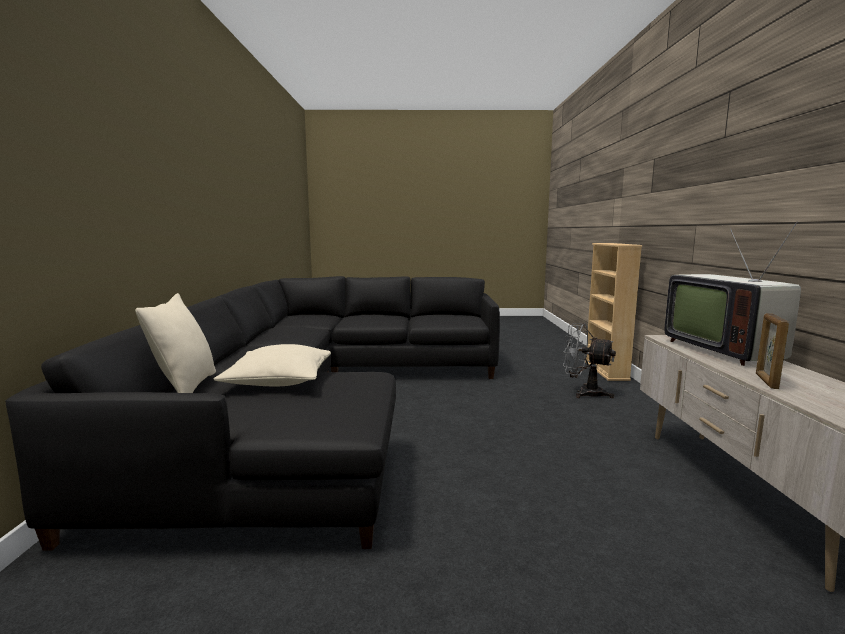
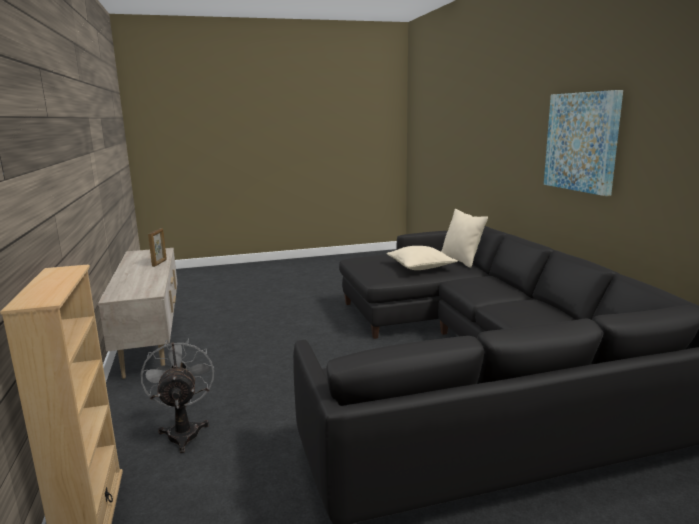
camera: 165 degrees right, 5 degrees up
(178, 180) = (581, 142): none -> picture
(584, 392) = (184, 431): grey fan -> grey fan turned 120 degrees counterclockwise
(723, 350) = (133, 282): television -> none

